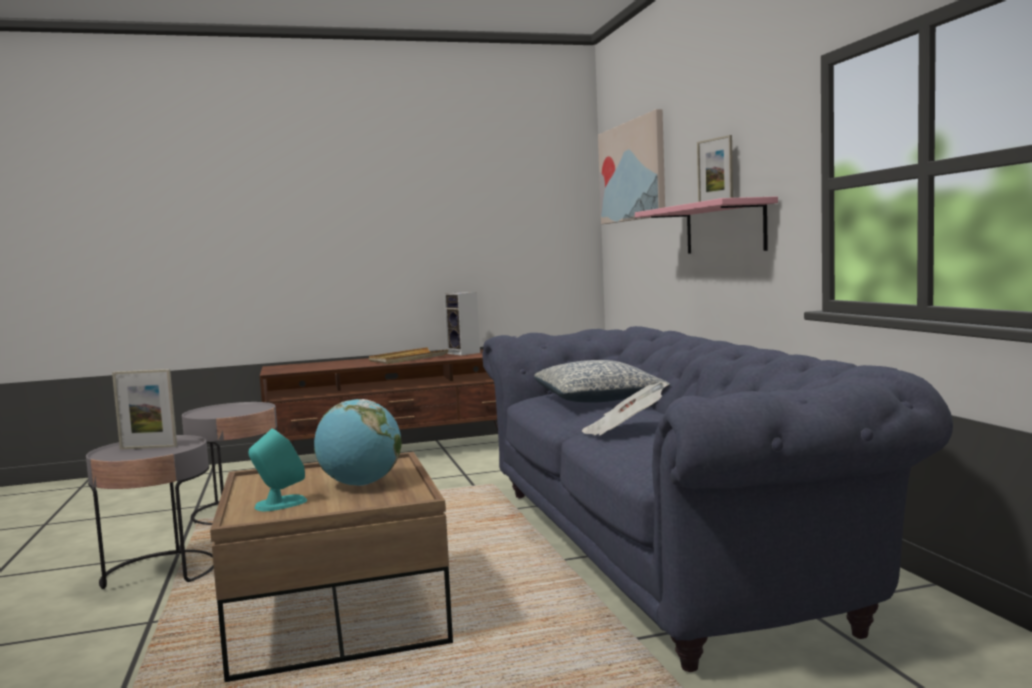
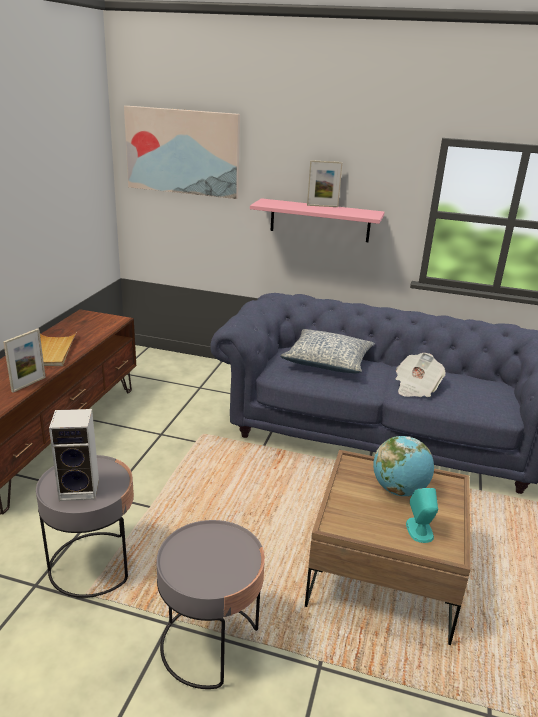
camera: 60 degrees left, 20 degrees up
(148, 447) = (204, 556): picture frame -> picture frame (28, 384)
(464, 353) = (75, 328): speaker -> speaker (81, 489)

